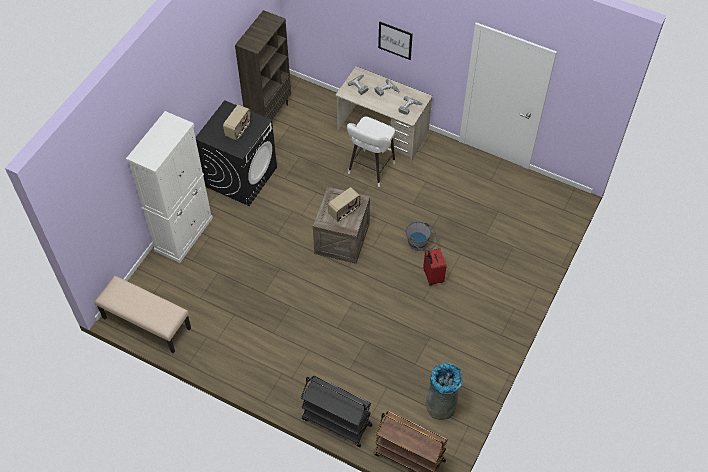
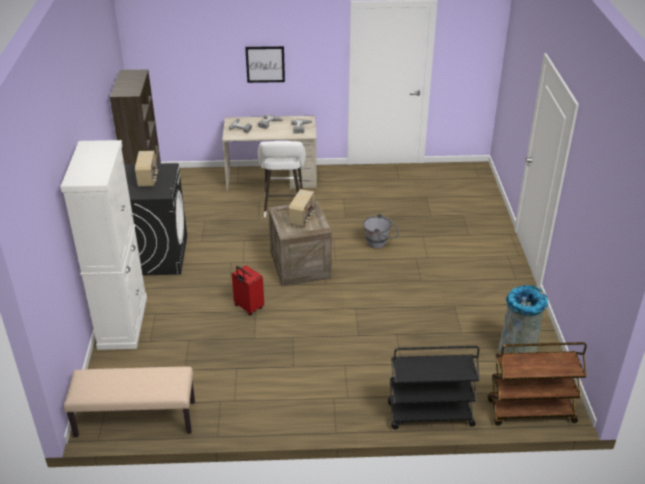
camera: 30 degrees left, 20 degrees down
(432, 277) = (413, 261): red suitcase -> red suitcase (248, 307)

